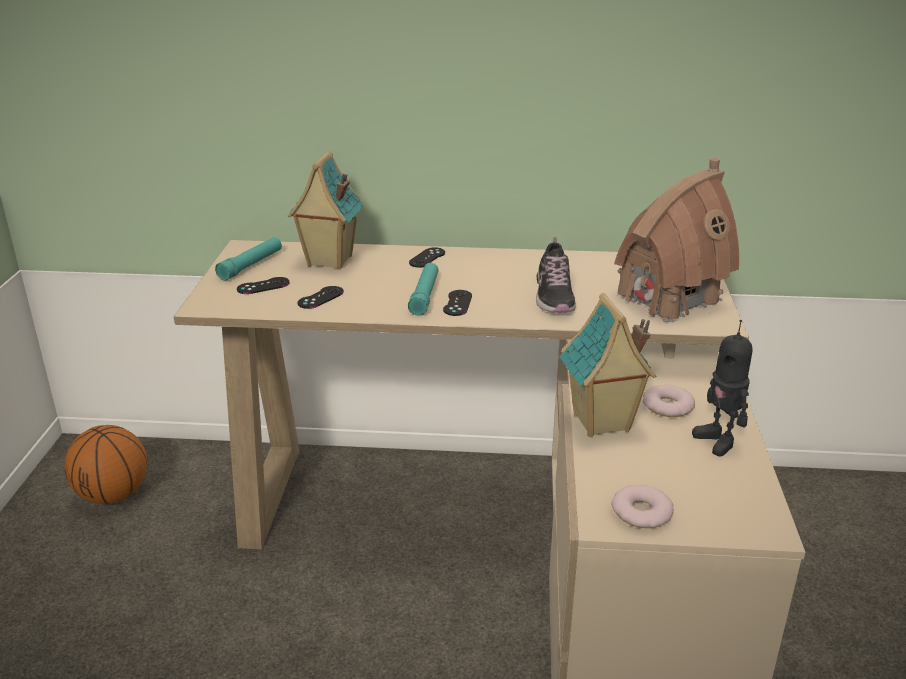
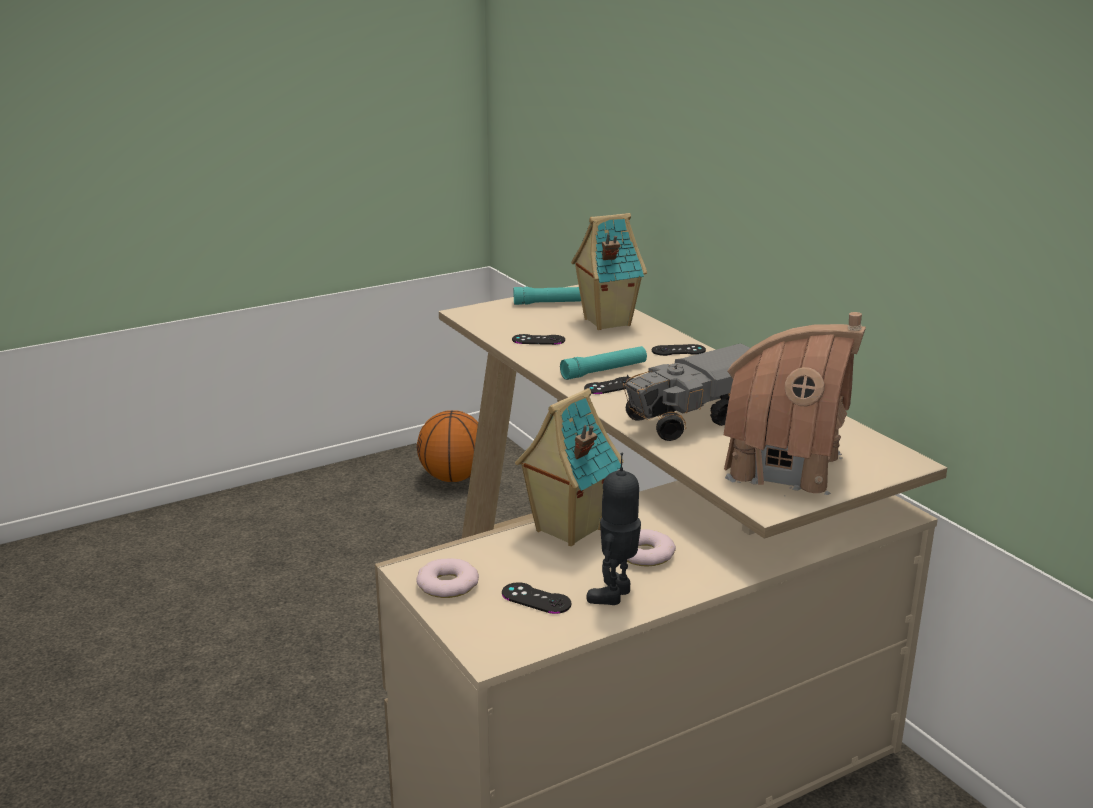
camera: 55 degrees right, 5 degrees down
(263, 286) = (526, 318): black game controller -> black game controller (536, 598)
(554, 295) = (695, 417): shoe -> toy truck

